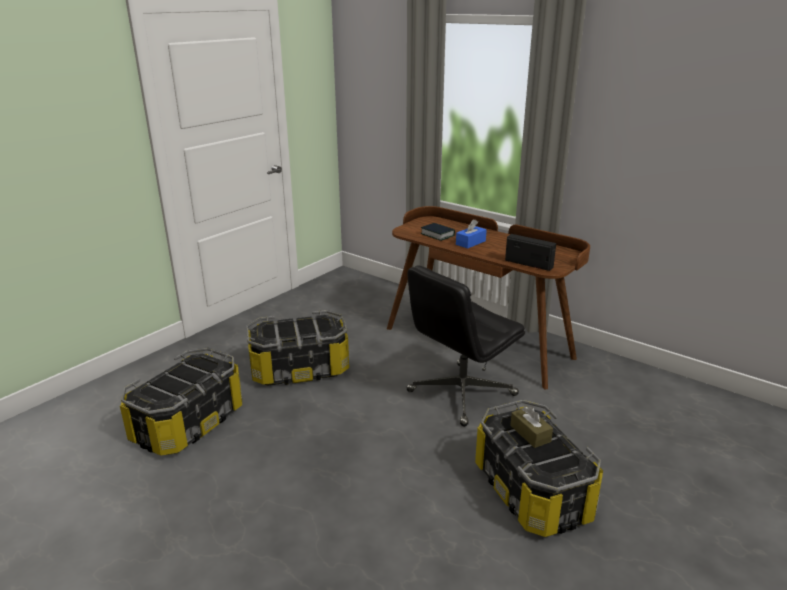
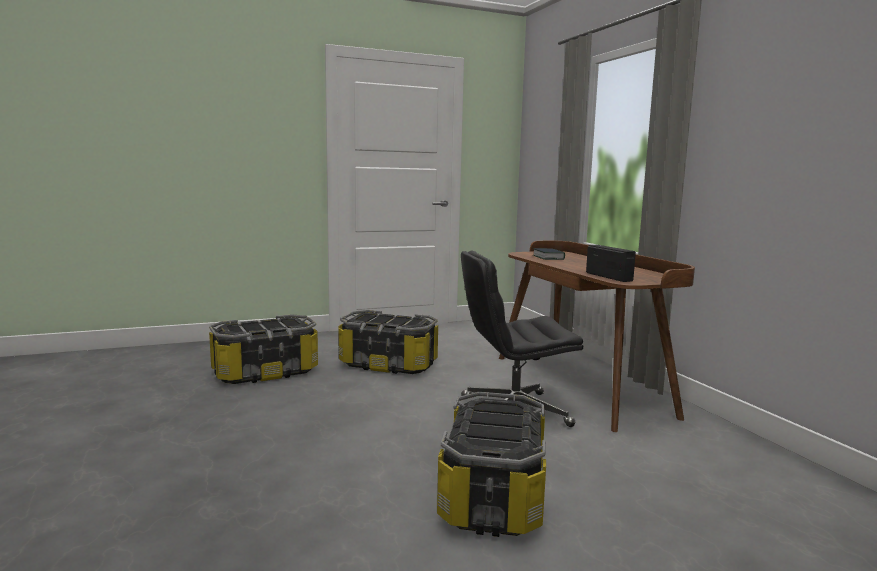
camera: 30 degrees right, 15 degrees down
(470, 243) = (572, 263): blue tissue box -> none
(530, 433) = (497, 418): brown tissue box -> none

